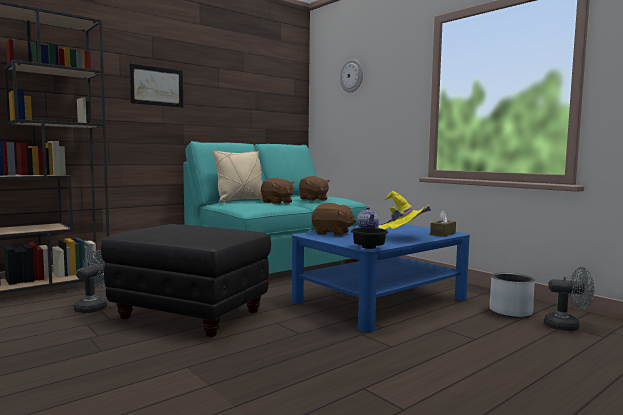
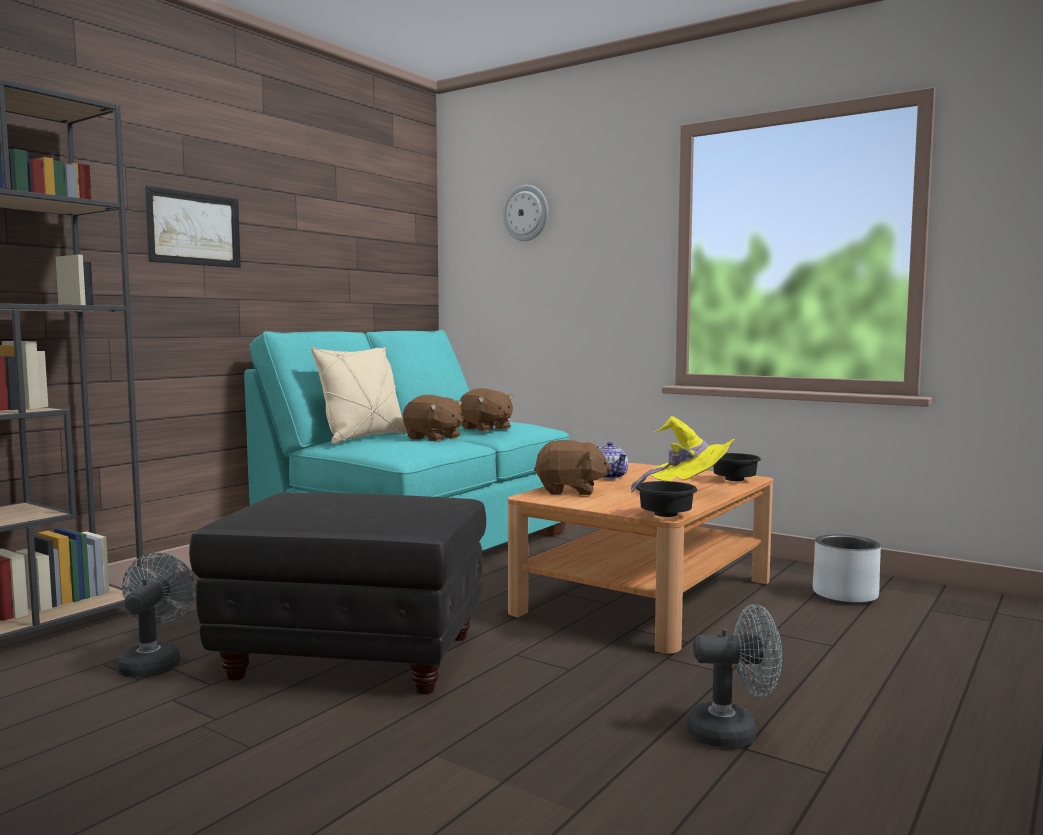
camera: 15 degrees left, 0 degrees up
(380, 300) = (645, 596): blue coffee table -> brown coffee table
(443, 234) = (736, 480): brown tissue box -> black bowl
(567, 326) = (935, 610): grey fan -> grey fan (733, 733)

